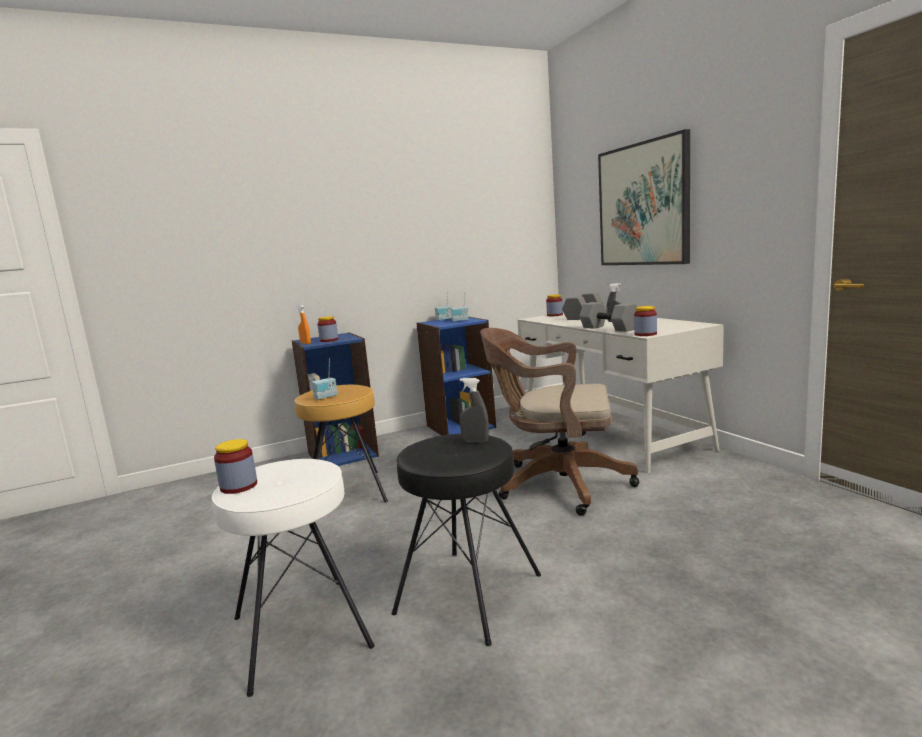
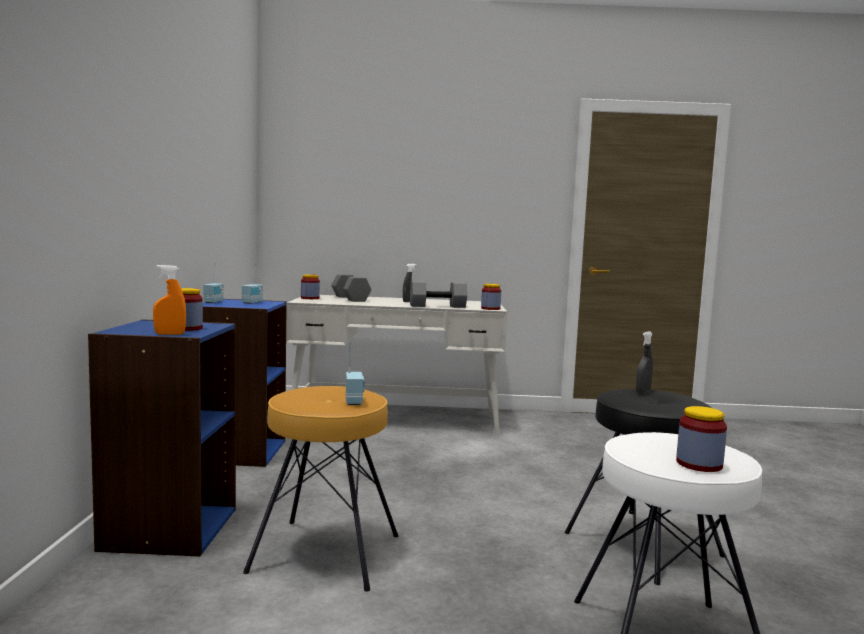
camera: 65 degrees left, 5 degrees down
(556, 484) = (473, 462): brown office chair -> none
(643, 204) = (406, 191): picture -> none

